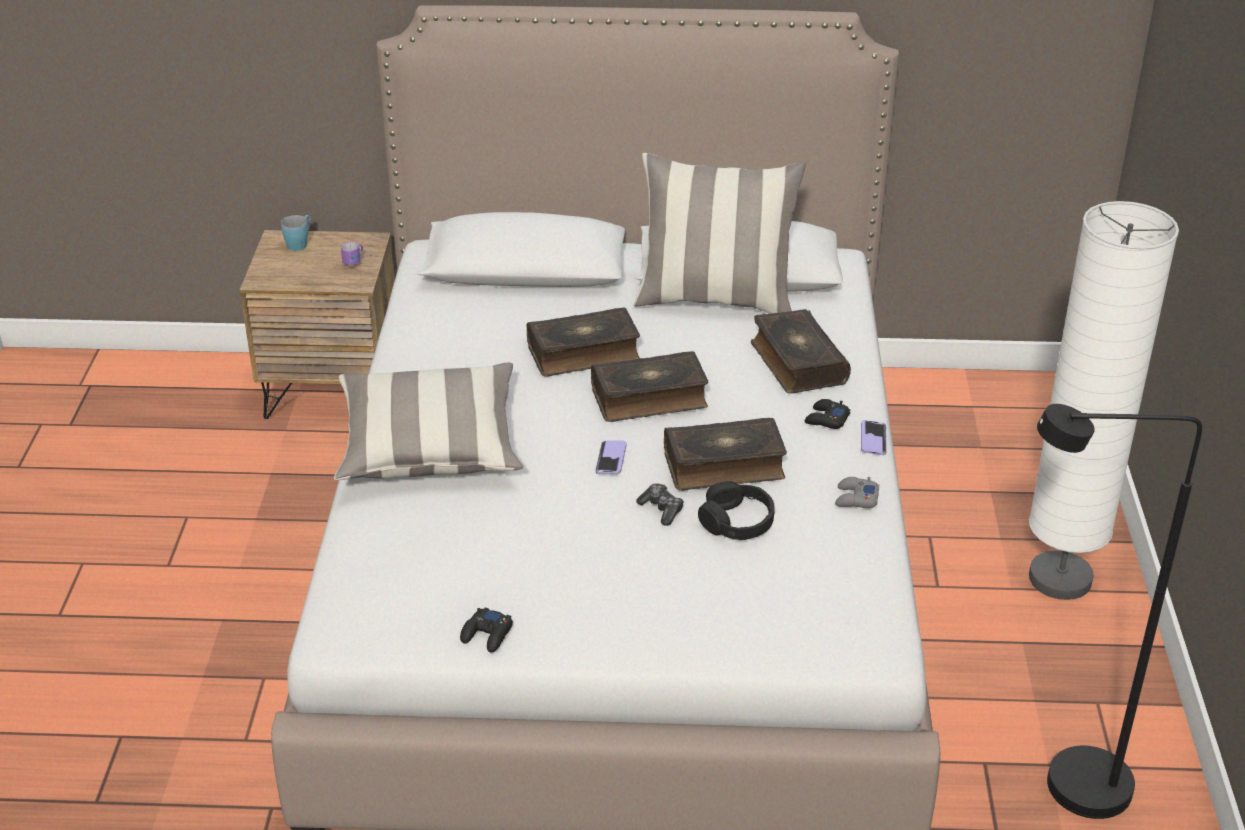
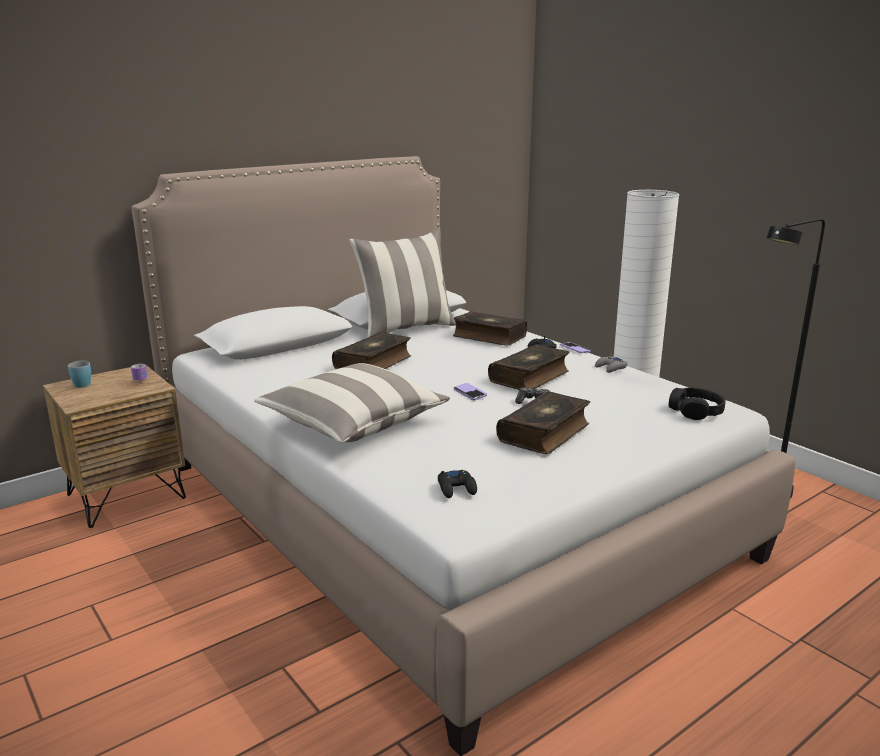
camera: 40 degrees left, 15 degrees down
(487, 635) = (552, 483): black game controller -> black game controller (457, 488)
(649, 398) = (443, 367): book -> book (545, 433)
(736, 522) = (578, 393): black headphones -> black headphones (696, 411)

